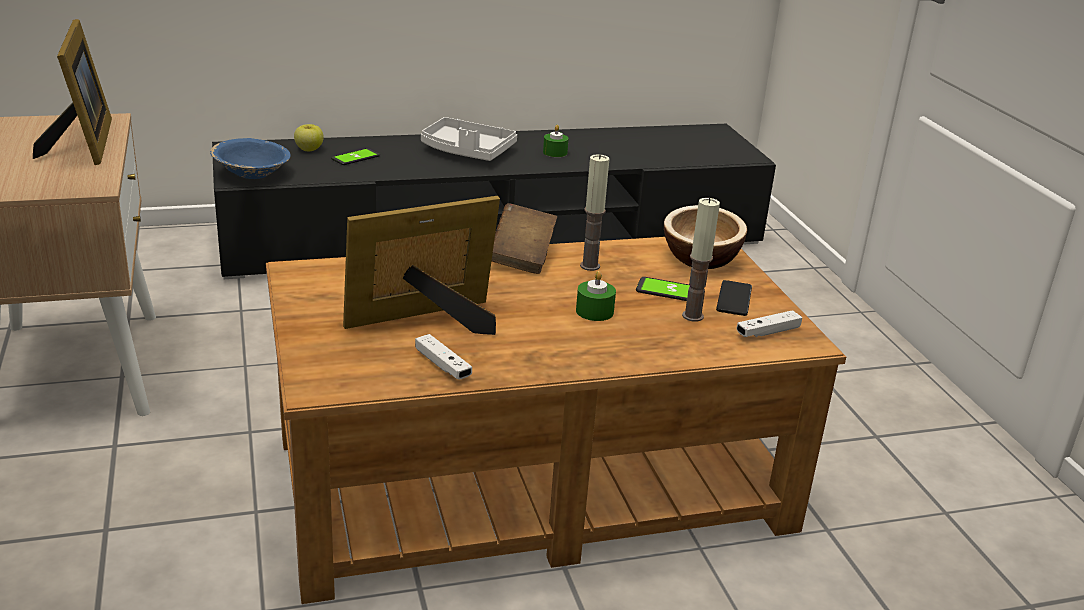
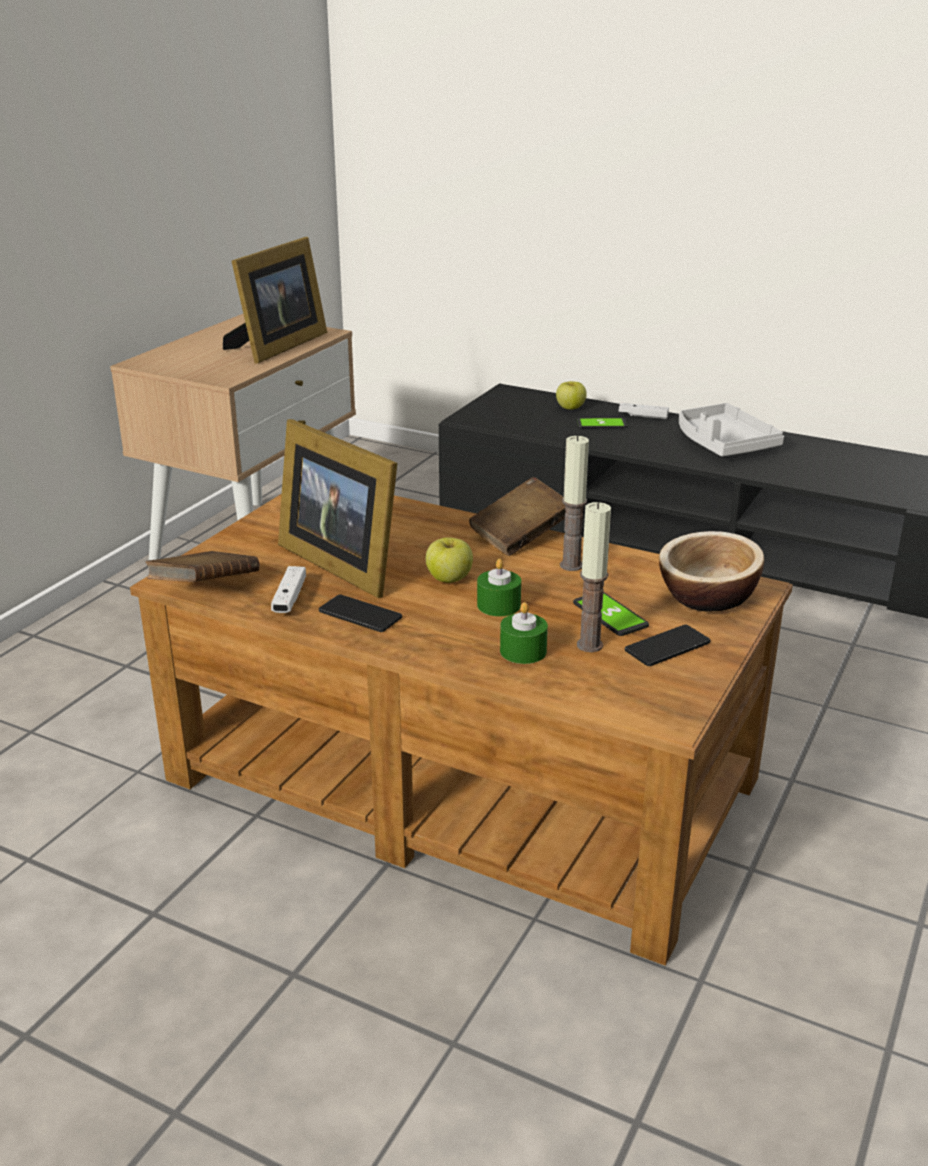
camera: 45 degrees right, 0 degrees up
(252, 174) = (488, 417): blue bowl -> none
(362, 386) = (205, 590): none -> brown book
(428, 322) = (341, 561): picture frame -> picture frame turned 150 degrees counterclockwise
(517, 356) = (360, 615): none -> phone
(530, 305) = (449, 579): none -> apple
(555, 152) = (822, 467): green candle -> green candle (523, 651)
(768, 332) = (643, 690): white game controller -> white game controller (643, 416)

